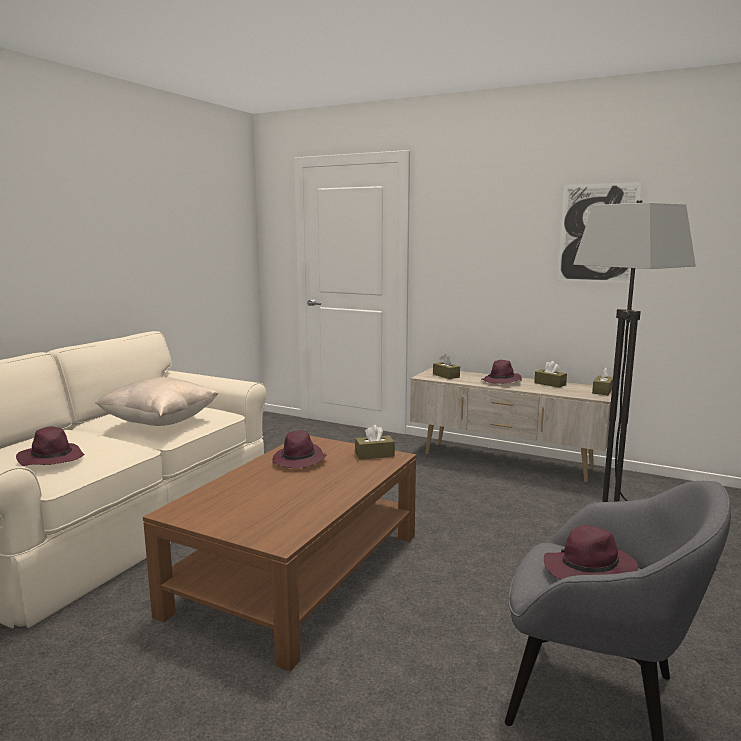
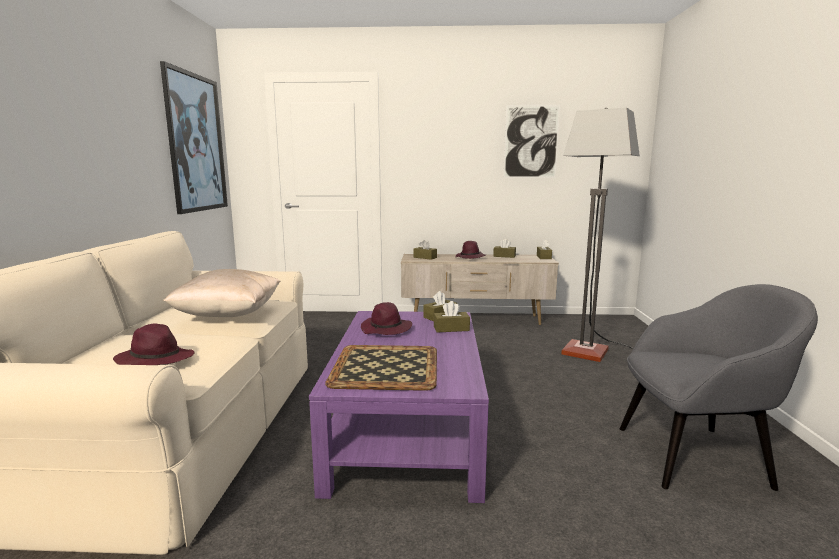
camera: 25 degrees left, 0 degrees up
(213, 237) = (196, 143): none -> picture
(240, 503) = (386, 368): none -> tray
(299, 571) = (407, 426): brown coffee table -> purple coffee table
(364, 471) = (451, 329): none -> brown tissue box
(588, 571) = (694, 361): purple hat -> none

